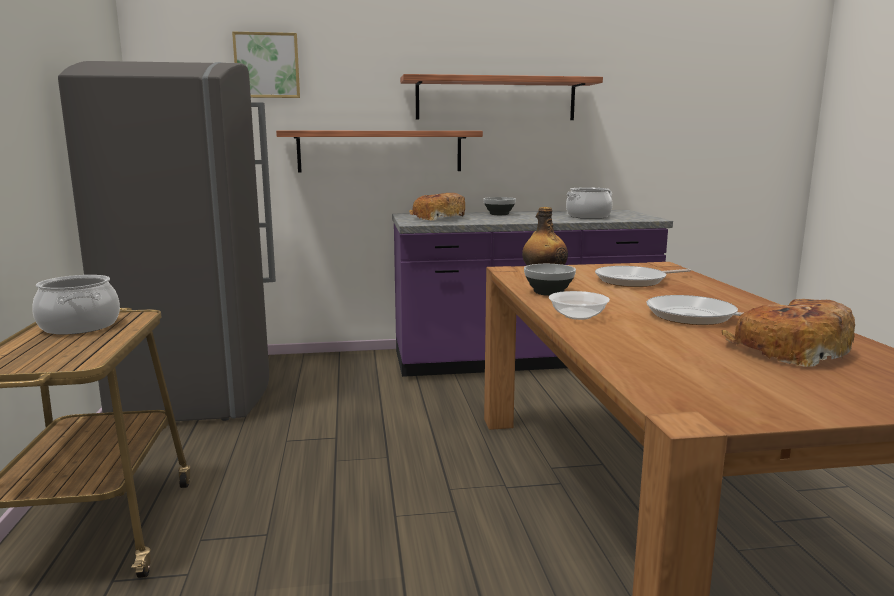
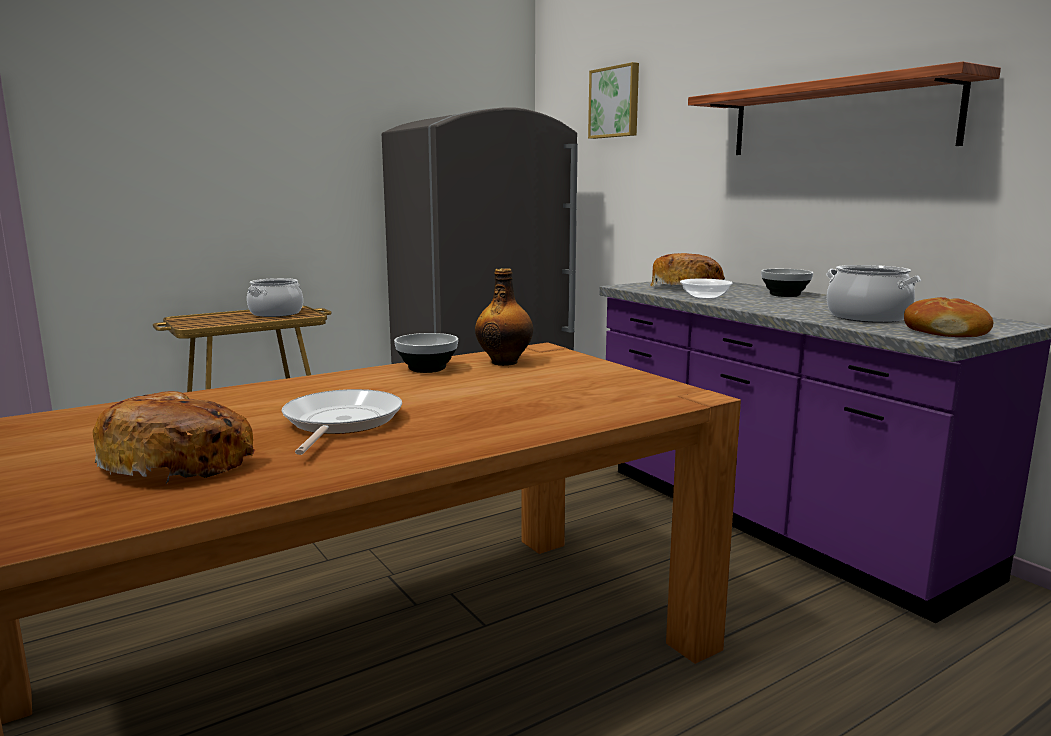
camera: 65 degrees right, 0 degrees up
(380, 151) = (699, 197): shelf -> none
(577, 316) = (317, 384): bowl -> bowl (705, 297)
(634, 281) = (541, 391): frying pan -> none
(636, 216) = (944, 331): none -> bread

